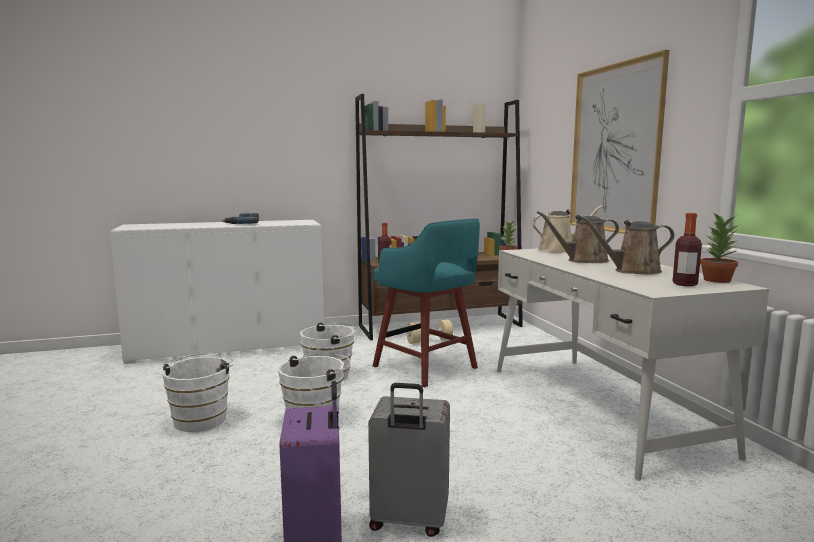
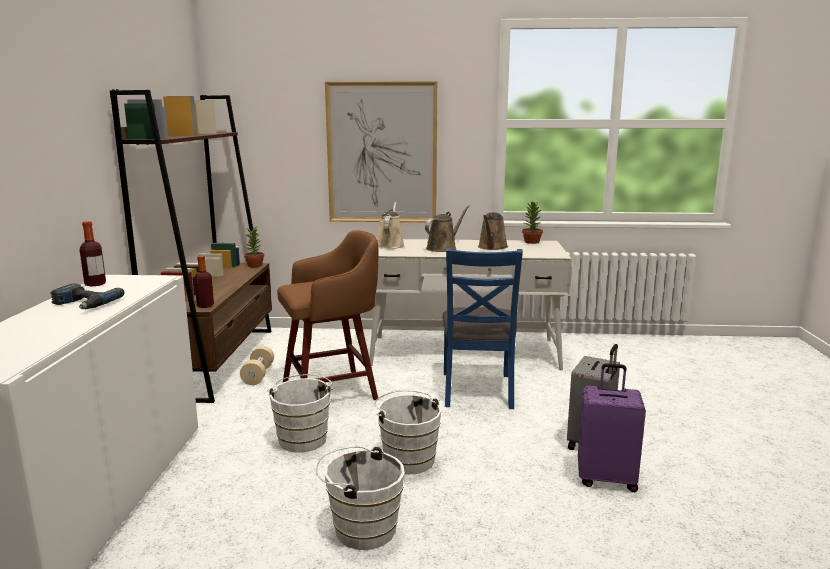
camera: 70 degrees left, 5 degrees up
(427, 368) = (333, 390): turquoise stool -> brown stool
(497, 429) = (478, 390): none -> blue chair
(583, 261) = (443, 248): brown watering can -> brown watering can turned 150 degrees counterclockwise
(684, 284) = (539, 248): bottle -> bottle (95, 284)

